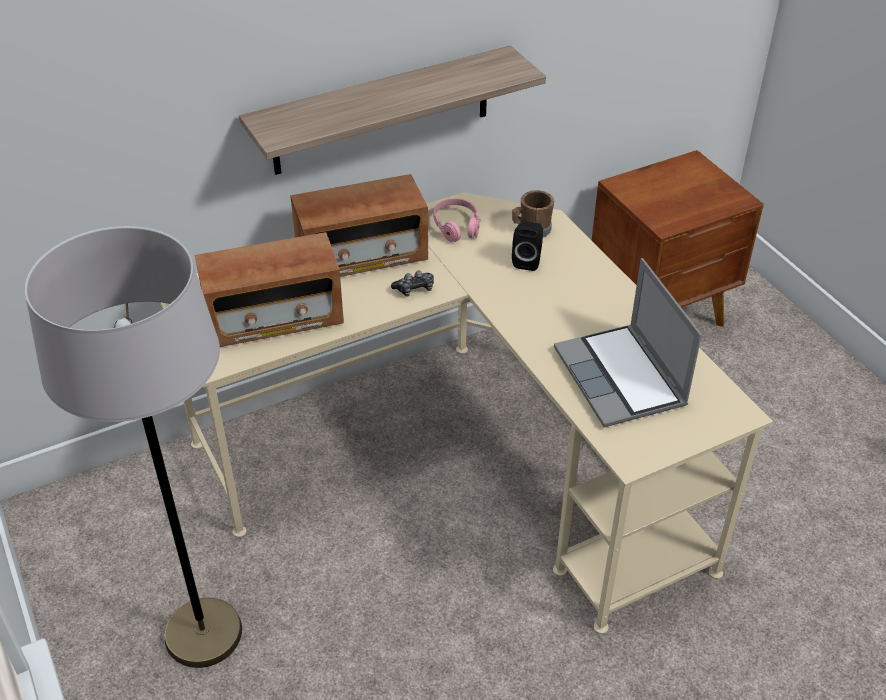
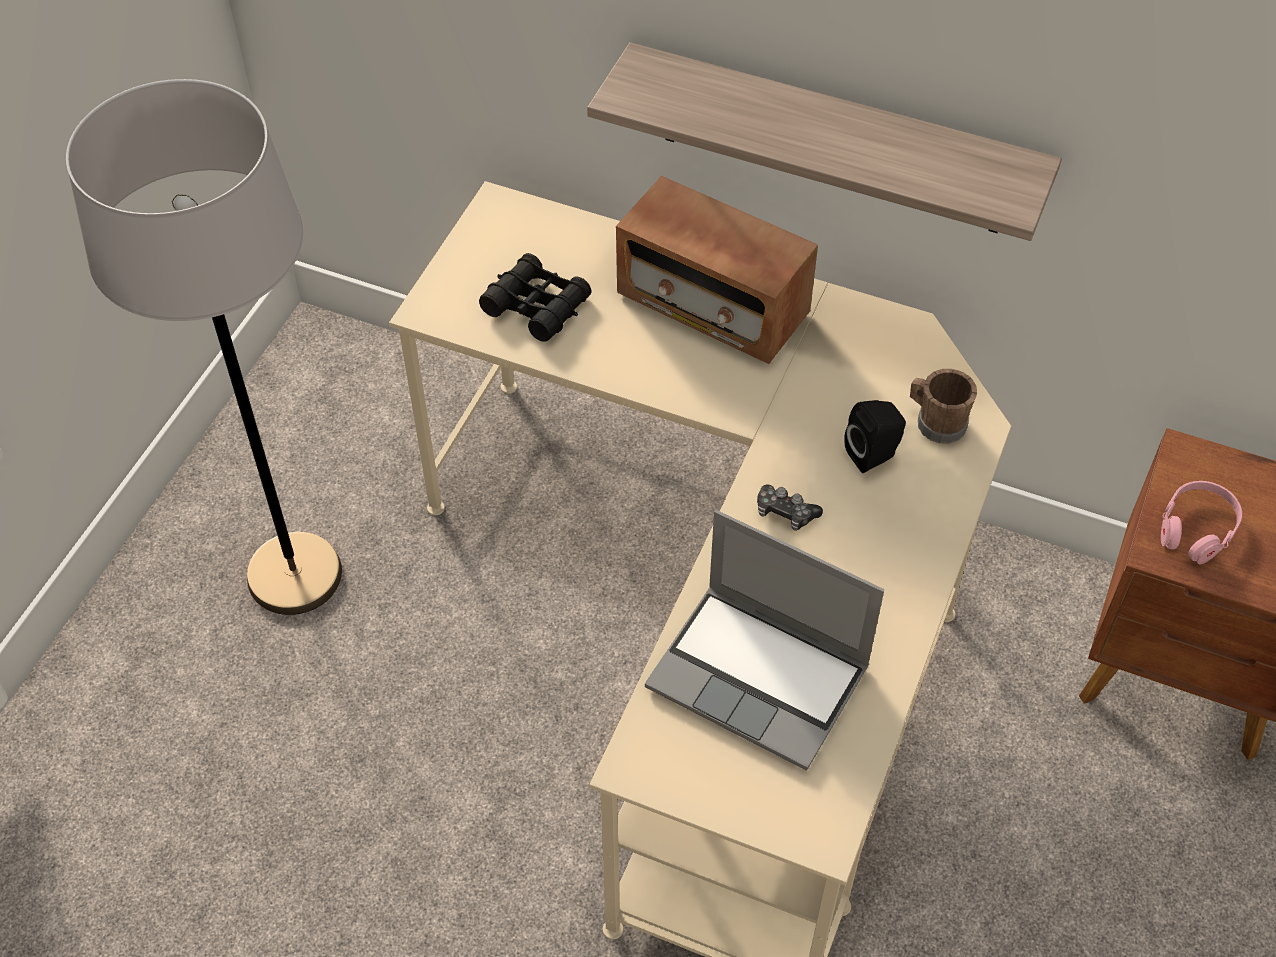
camera: 50 degrees right, 10 degrees up
(274, 318) = (536, 306): radio -> black binoculars
(414, 289) = (709, 387): game controller -> game controller (785, 513)
(457, 226) = (860, 350): pink headphones -> pink headphones (1196, 529)
(622, 378) = (761, 677): laptop -> laptop turned 90 degrees counterclockwise

